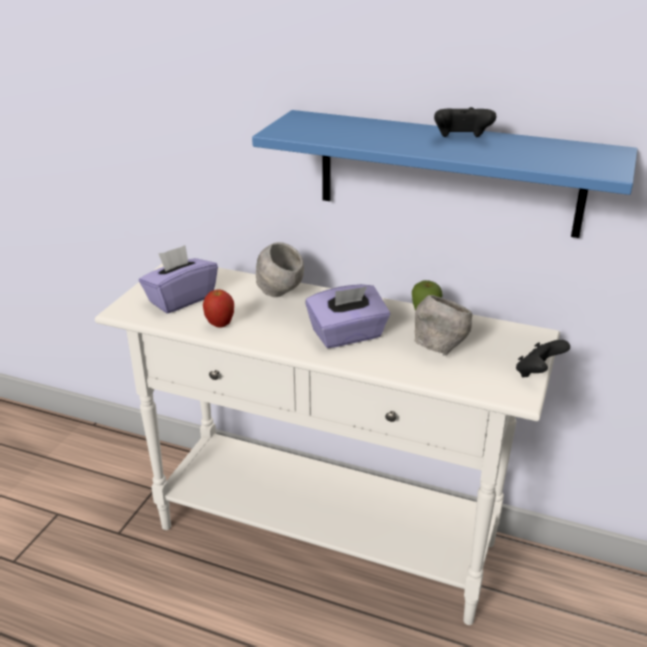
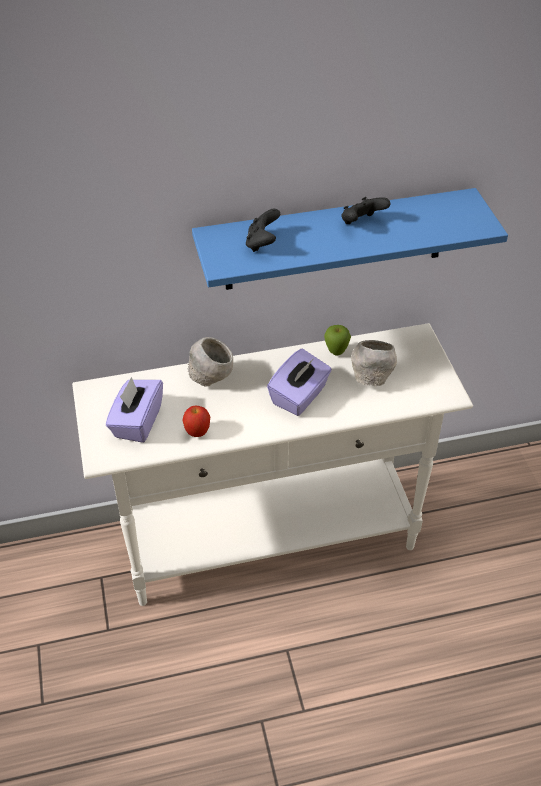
camera: 35 degrees left, 15 degrees up
(538, 373) = (447, 369): black game controller -> black game controller (262, 243)

